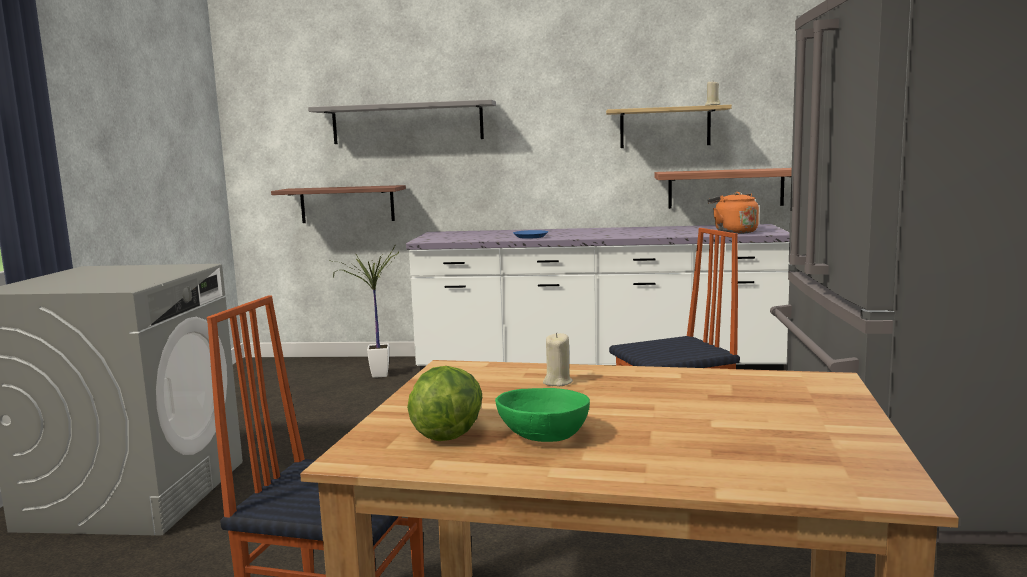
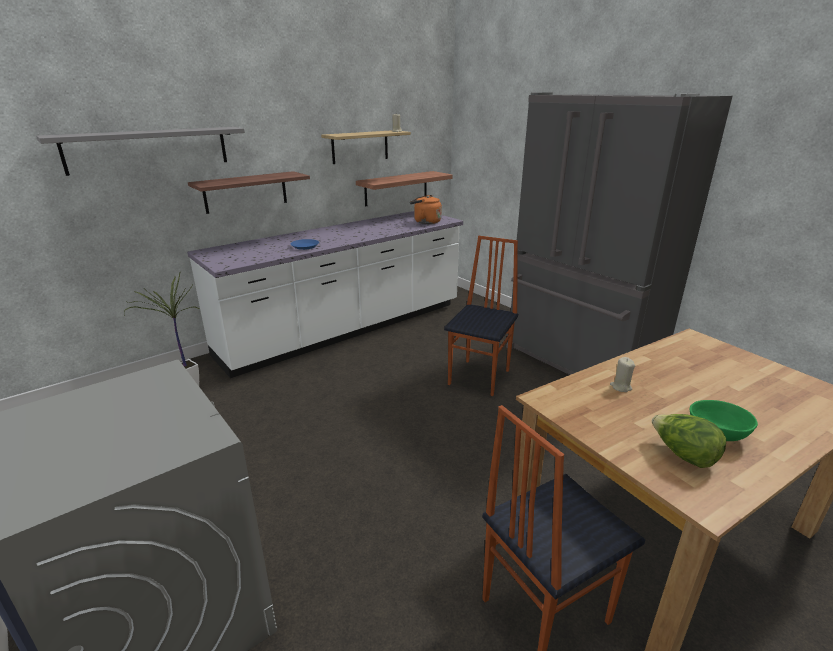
camera: 45 degrees left, 15 degrees up
(347, 204) = (94, 237): shelf -> shelf (246, 192)

